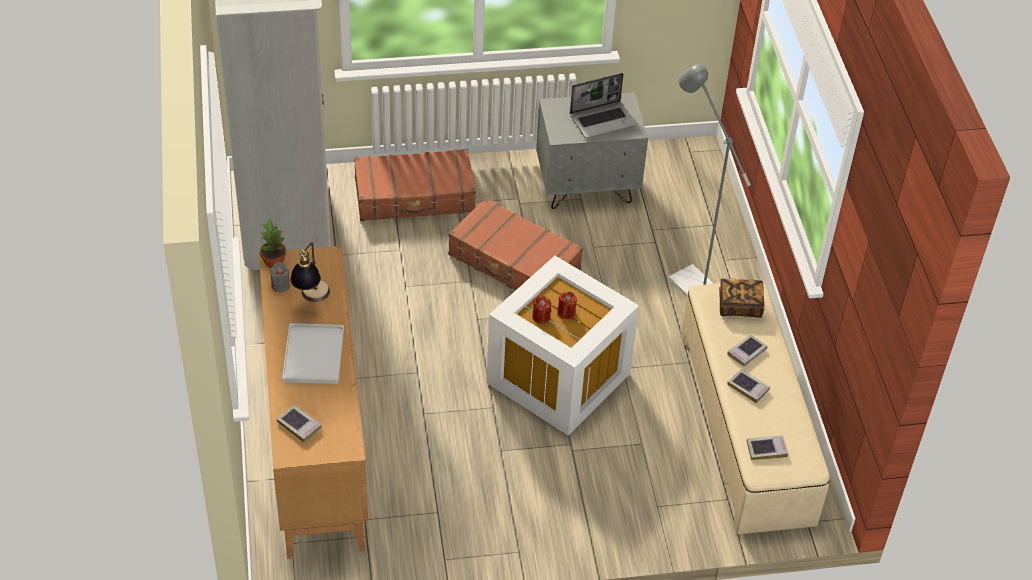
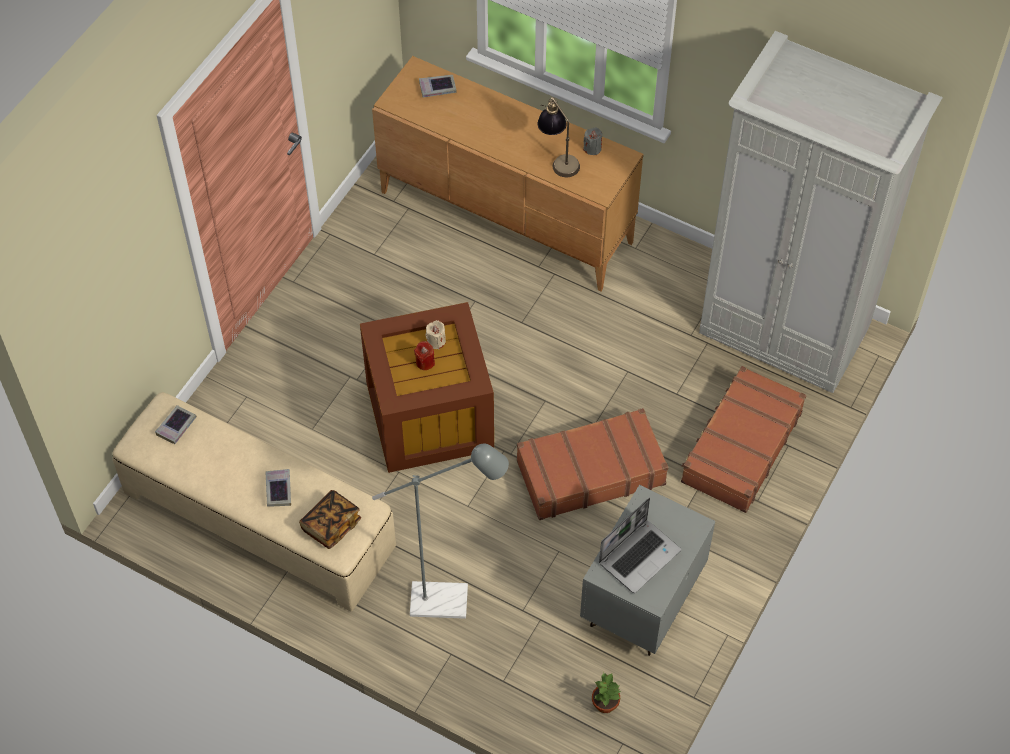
camera: 130 degrees right, 10 degrees up
(273, 261) = (624, 157): potted plant -> potted plant (605, 704)
(314, 356) = (497, 130): white tray -> none
(541, 317) = (436, 341): red candle -> beige candle
(558, 380) = (427, 415): white storage box -> brown storage box
(603, 120) = (639, 555): laptop -> laptop turned 150 degrees counterclockwise
(748, 387) = (244, 461): book -> none

